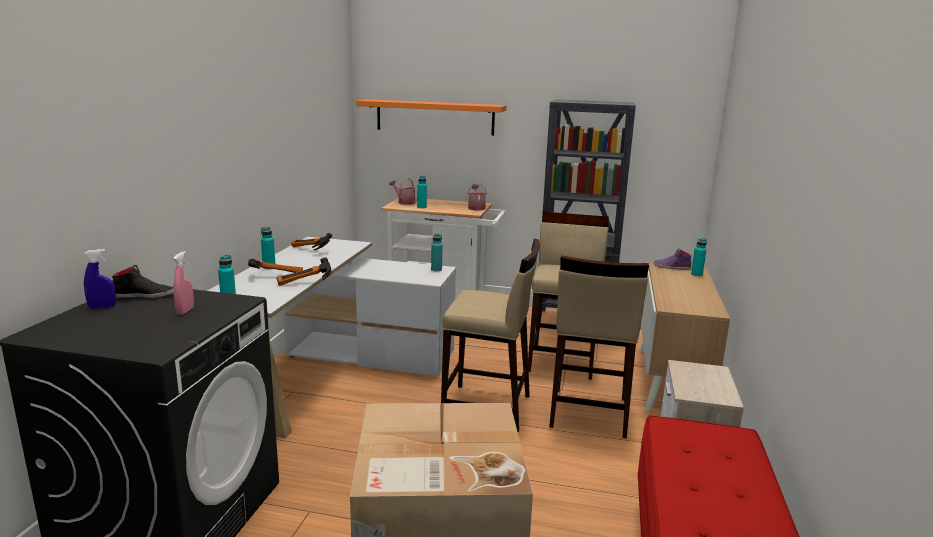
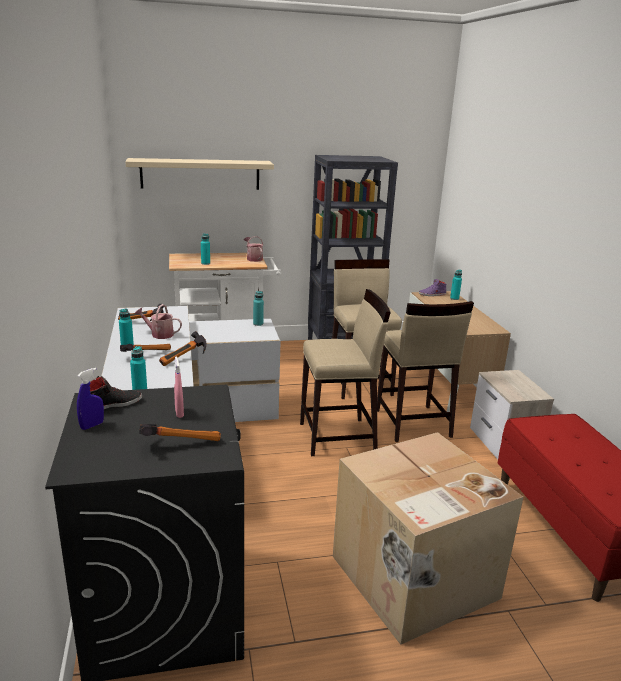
camera: 25 degrees left, 5 degrees up
(145, 333) = (180, 442): none -> hammer
(404, 202) = (183, 260): watering can -> watering can (159, 334)
(435, 117) = (200, 174): orange shelf -> beige shelf

